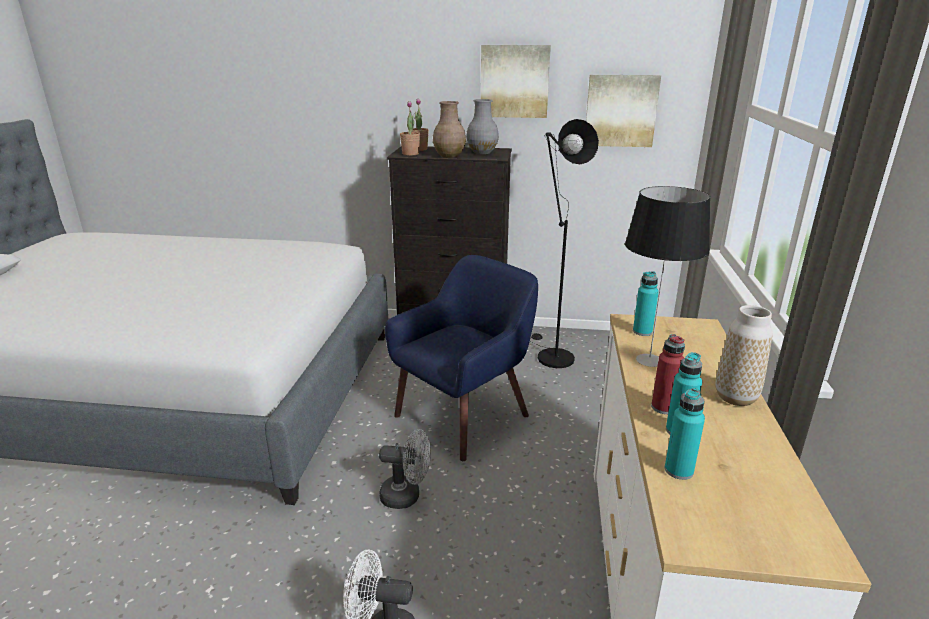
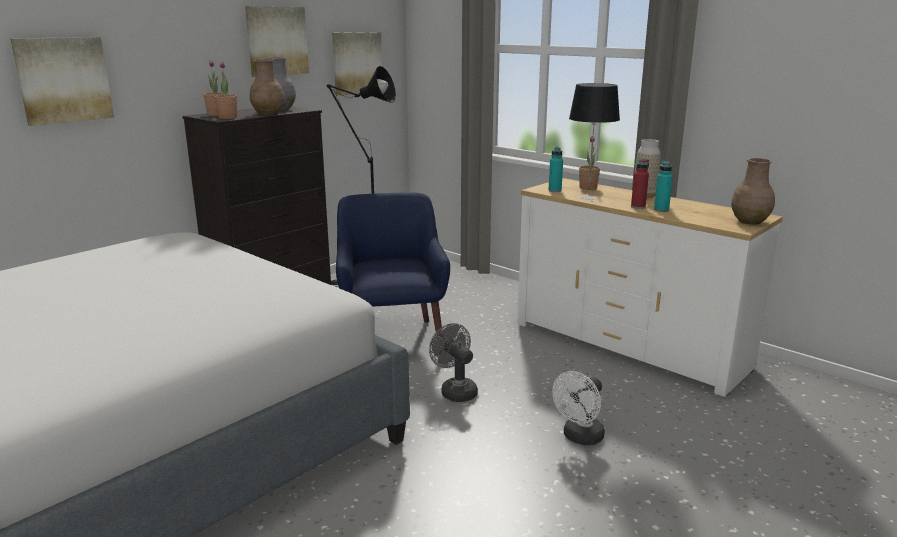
camera: 55 degrees left, 5 degrees down
(313, 105) = (63, 80): none -> picture
(407, 496) = (455, 390): grey fan -> grey fan turned 75 degrees counterclockwise
(678, 470) = (692, 218): turquoise bottle -> none
(697, 347) = (588, 188): none -> potted plant
(752, 542) = (749, 221): none -> brown vase

